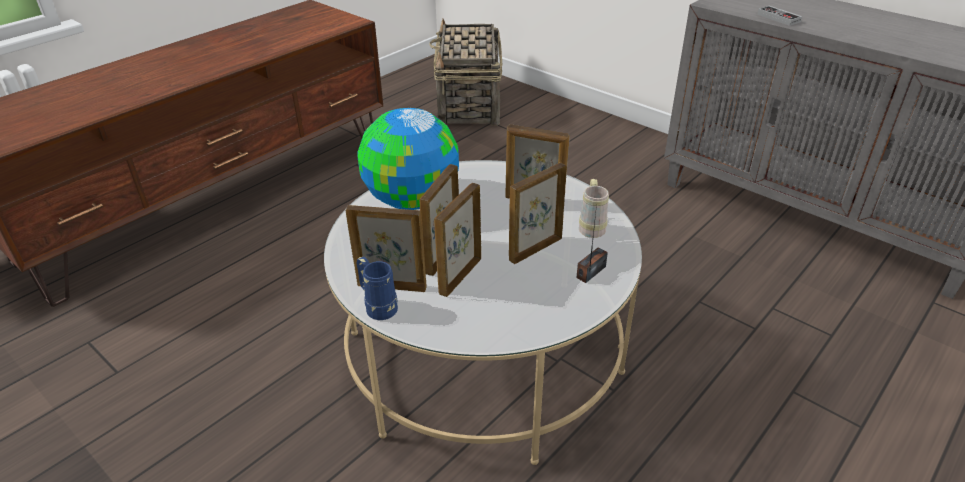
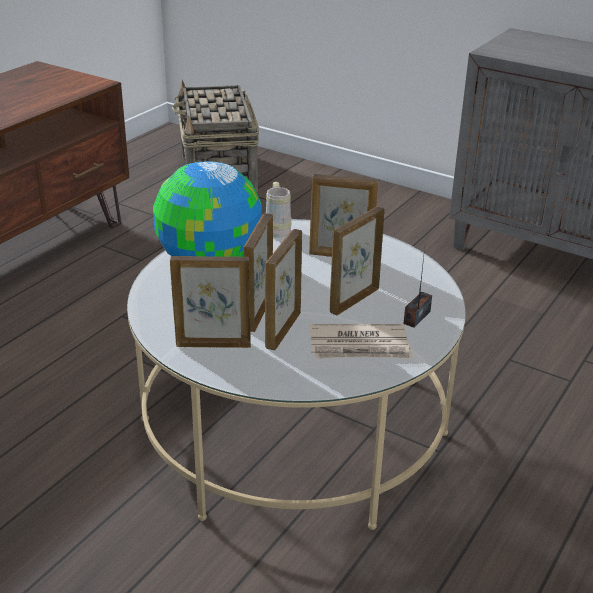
camera: 10 degrees left, 5 degrees down
(378, 306) = (204, 364): blue mug -> none
(528, 299) = (360, 346): none -> newspaper
(591, 226) = (406, 276): beige mug -> beige mug (277, 229)
(778, 18) = (560, 63): game controller -> none

